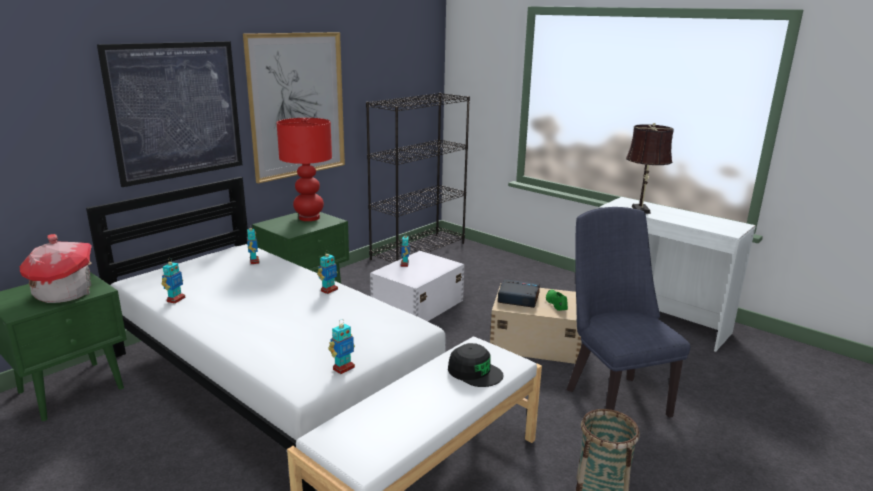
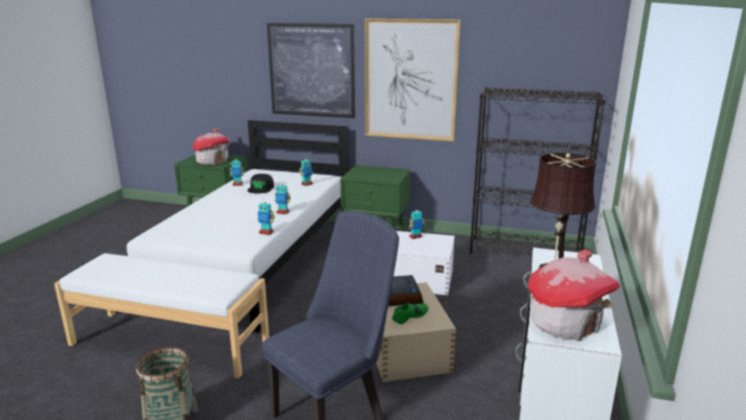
camera: 65 degrees right, 0 degrees up
(309, 218) = (388, 173): red table lamp -> none
(343, 368) = (173, 241): toy robot -> toy robot (266, 232)
(474, 372) = (197, 284): black cap -> black cap (261, 188)
(717, 225) = (565, 323): none -> toy house

